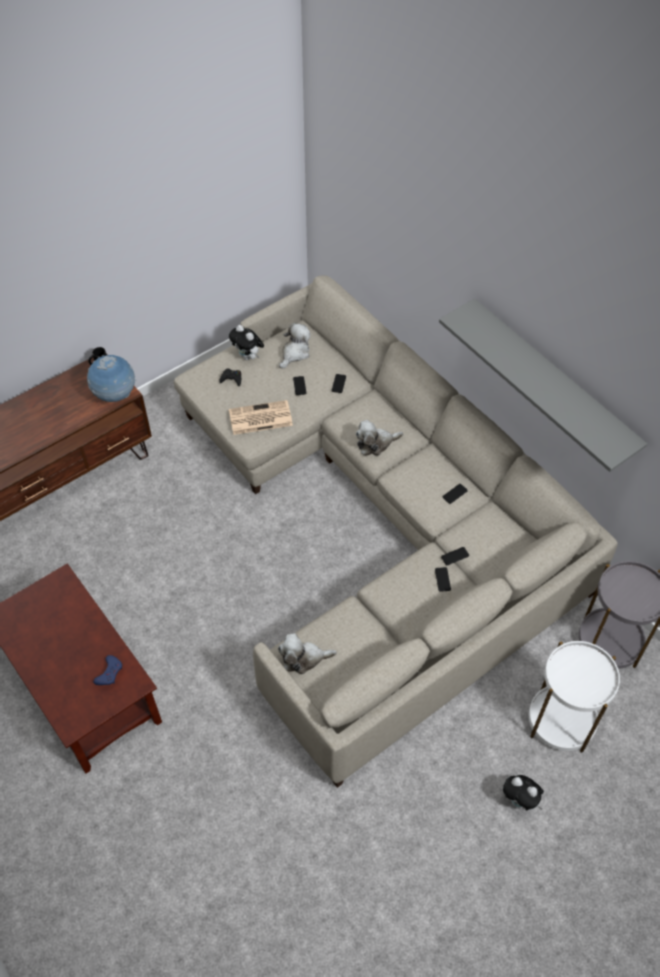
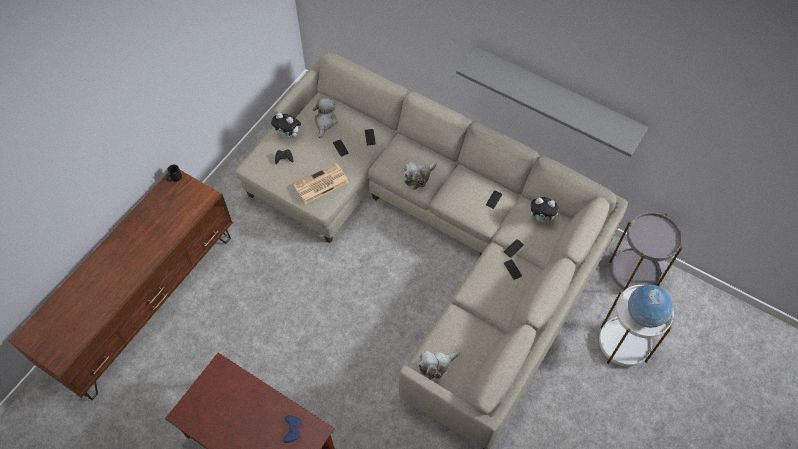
camera: 20 degrees left, 5 degrees up
(115, 395) = (200, 201): globe -> globe (643, 315)
(520, 801) = (618, 413): plush toy -> plush toy (541, 218)

